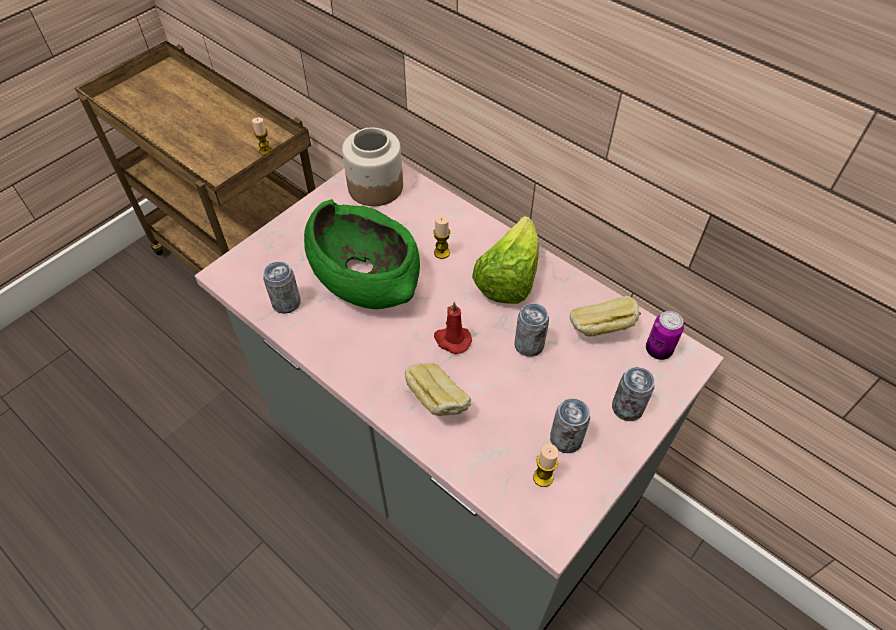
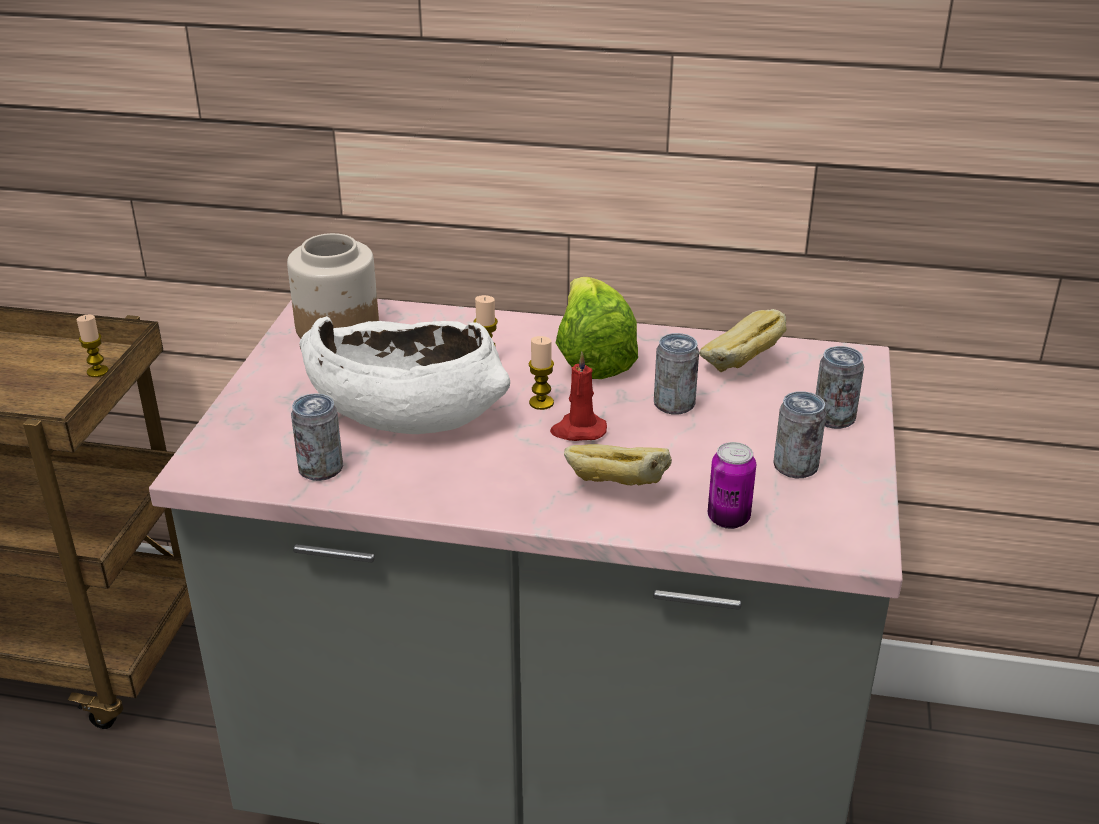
camera: 30 degrees left, 20 degrees down
(364, 275) = (404, 410): green bowl -> white bowl
(543, 477) = (803, 507): candle -> candle (541, 403)
(658, 350) = (818, 362): can -> can (728, 519)

